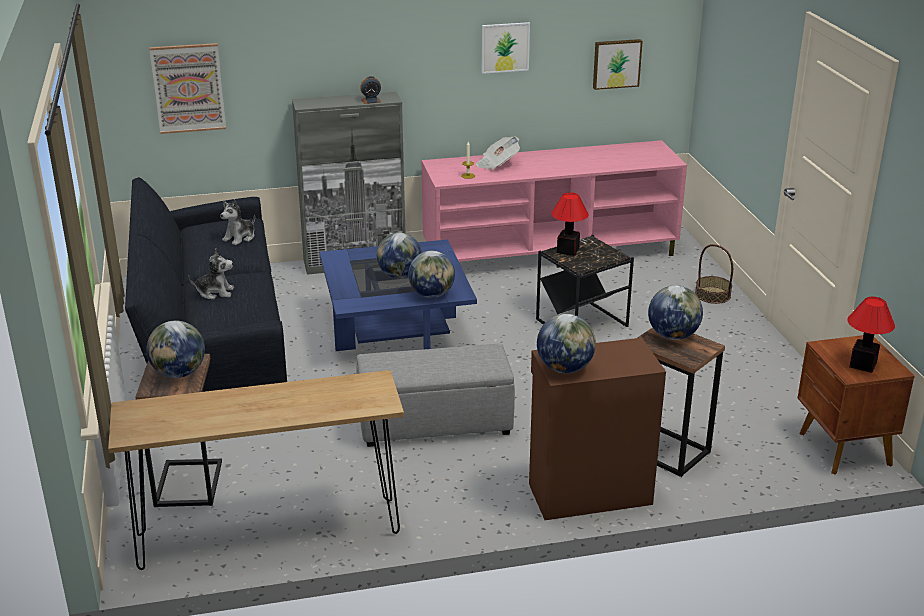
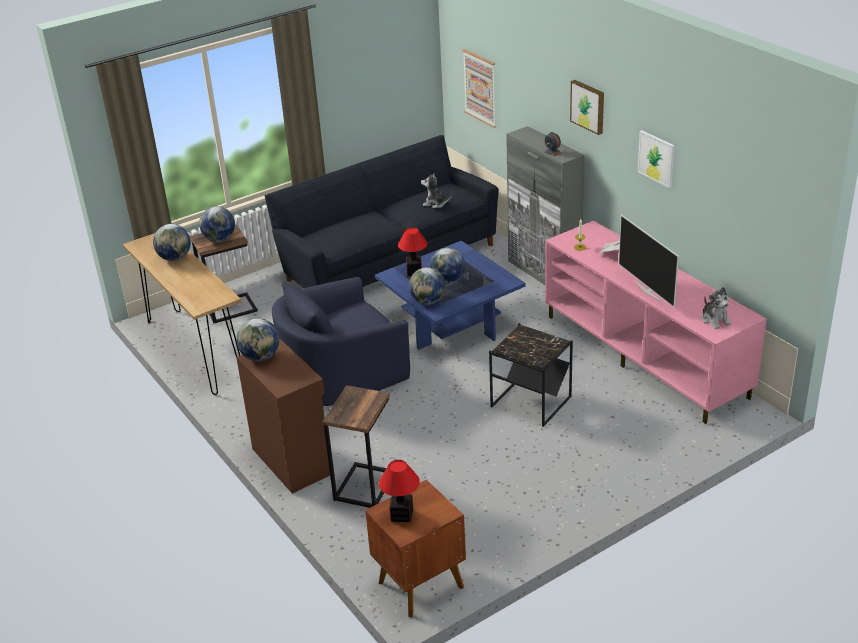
camera: 70 degrees right, 5 degrees up
(215, 292) = (354, 222): plush toy -> plush toy (715, 320)
(433, 423) = (341, 373): grey ottoman -> blue armchair
(568, 250) = (530, 336): table lamp -> table lamp (414, 272)
(578, 167) = (648, 291): none -> television
(616, 63) = (738, 221): picture -> picture (588, 106)
(673, 336) = (367, 402): globe -> globe (175, 258)
(712, 295) = (643, 463): basket -> none

